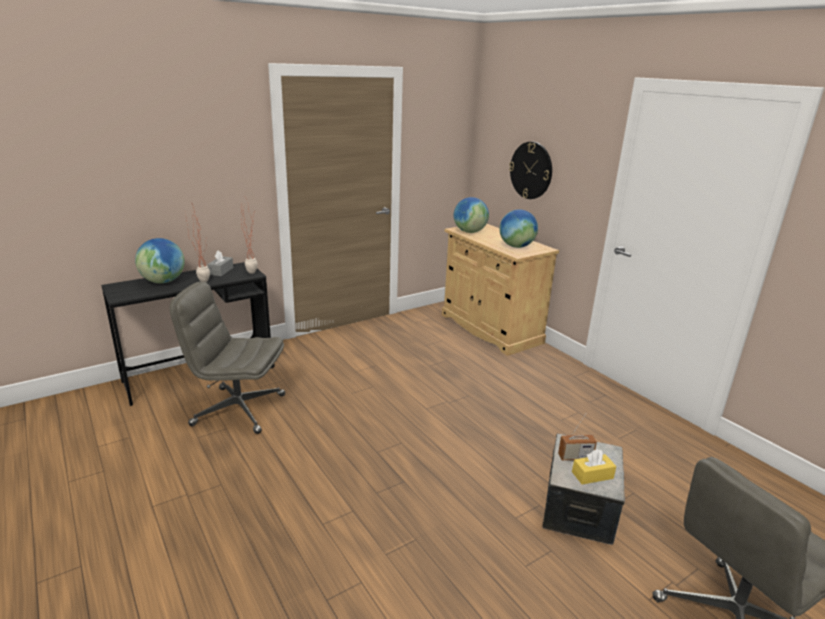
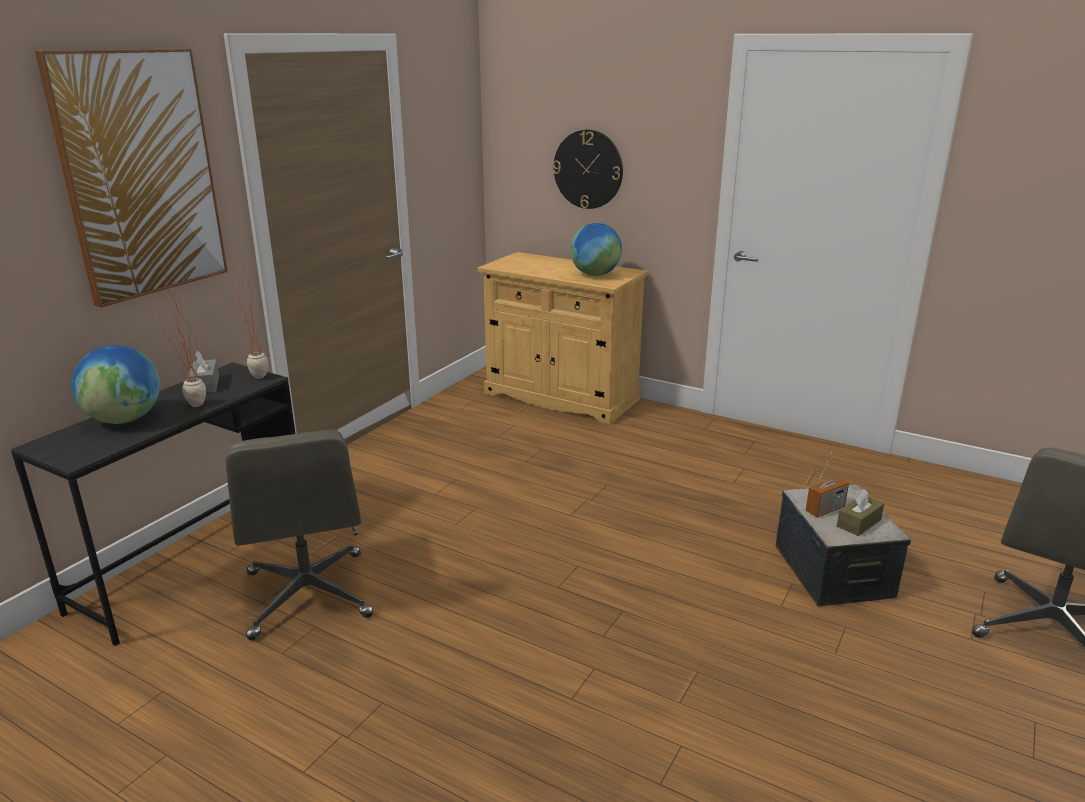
camera: 25 degrees left, 0 degrees up
(200, 143) = (140, 175): none -> picture
(238, 410) = (309, 595): grey office chair -> grey office chair turned 90 degrees counterclockwise
(469, 232) = (515, 266): globe -> none
(592, 475) = (858, 523): yellow tissue box -> brown tissue box

